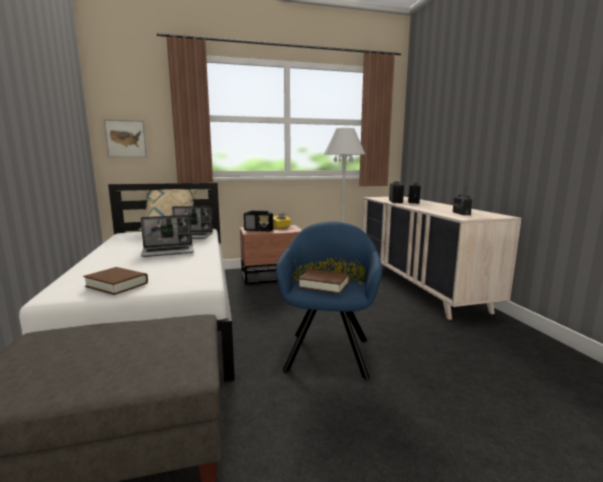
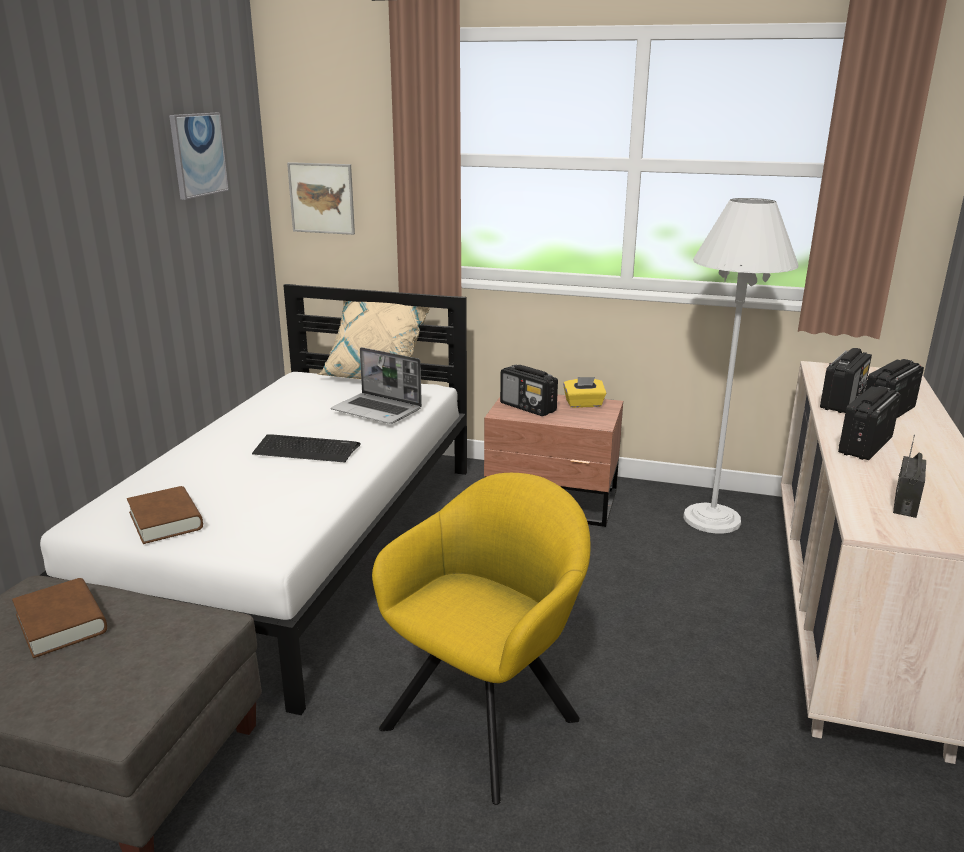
camera: 30 degrees right, 10 degrees up
(62, 100) = (198, 155): none -> picture
(169, 251) = (306, 450): laptop -> keyboard
(324, 285) = (464, 608): brown book -> brown book (61, 623)
(328, 351) = (488, 717): blue armchair -> yellow armchair
(423, 207) = (865, 446): none -> radio

